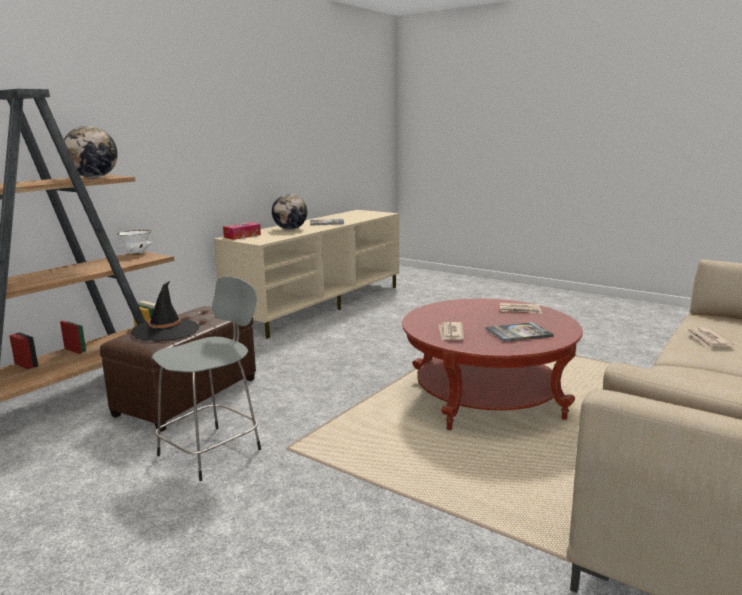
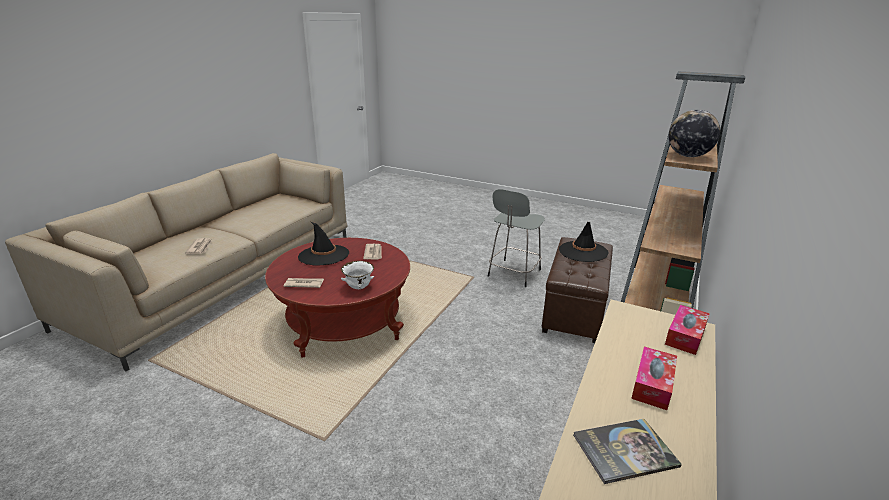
camera: 170 degrees right, 10 degrees up
(137, 254) = (687, 250): white bowl -> white bowl (358, 287)
(290, 229) = (652, 384): globe -> tissue box
(518, 333) = (323, 255): book -> black hat

